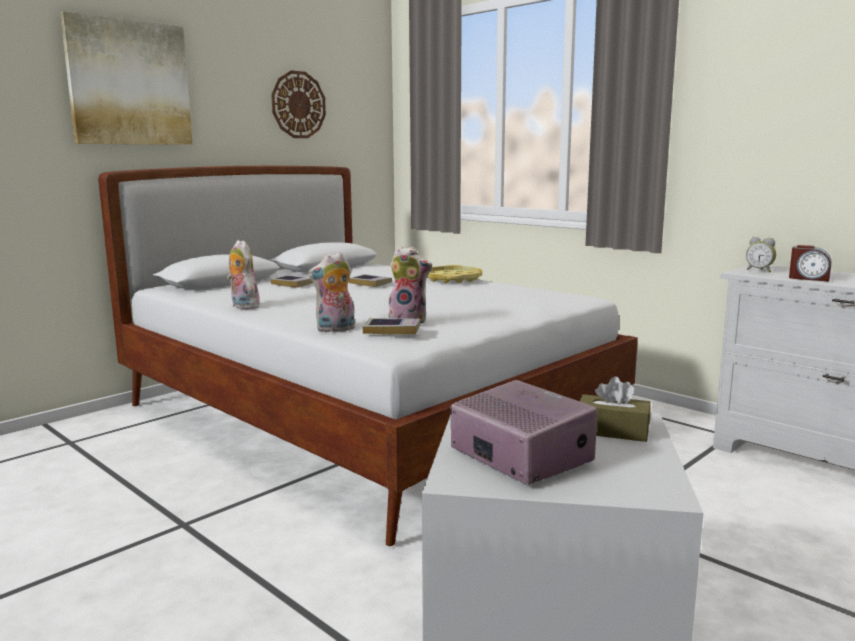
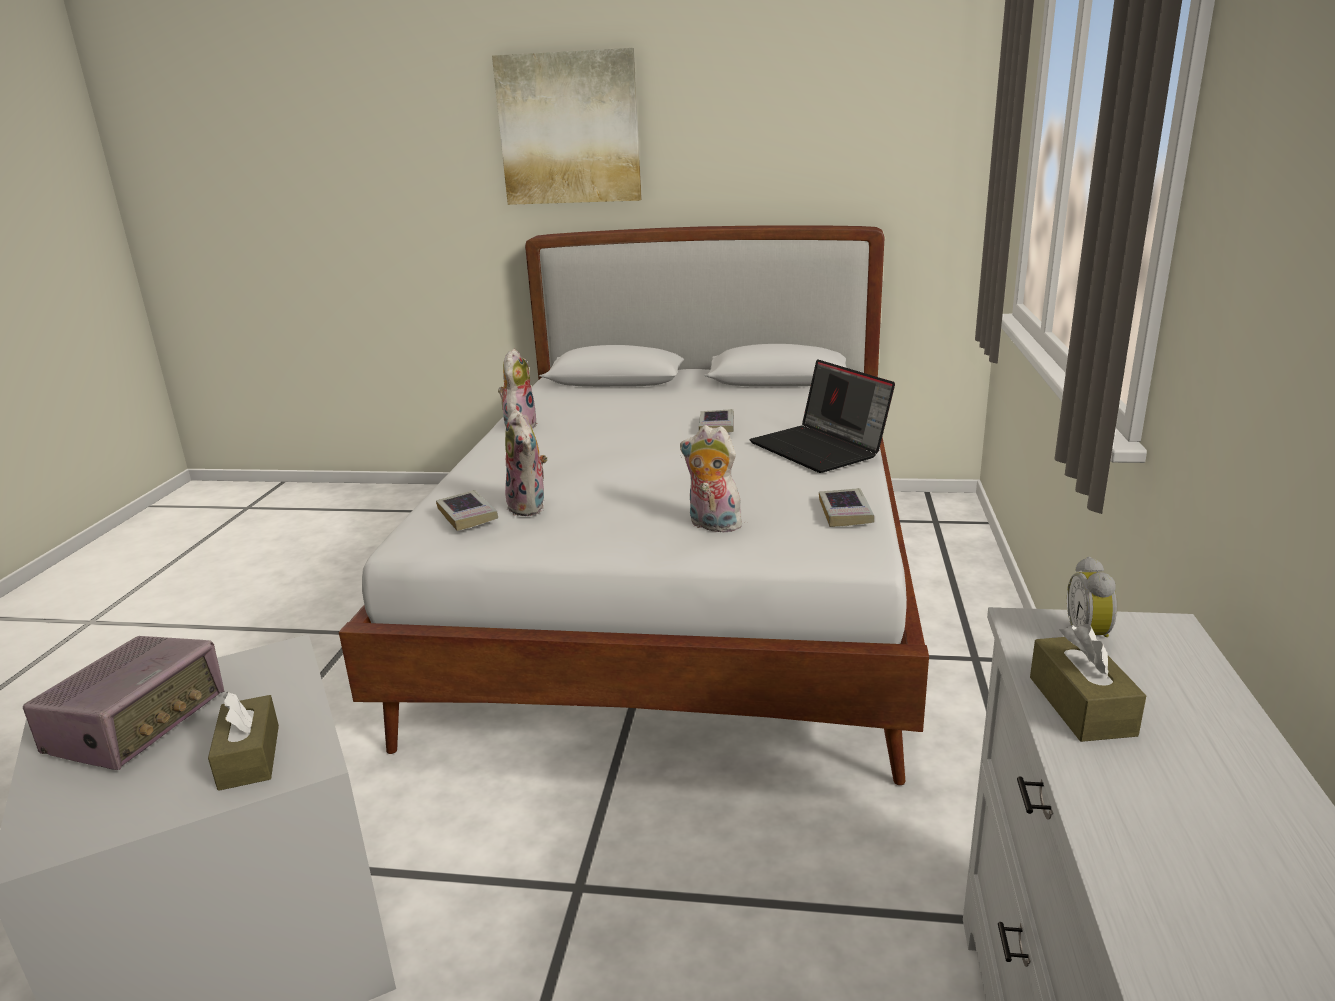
camera: 55 degrees right, 10 degrees up
(293, 284) = (655, 403): book -> book (845, 513)
(298, 105) = (813, 134): wall clock -> none
(335, 329) = (460, 491): plush toy -> plush toy (712, 525)
(452, 279) = (821, 449): yellow tray -> laptop
(809, 278) = (1081, 706): alarm clock -> brown tissue box

